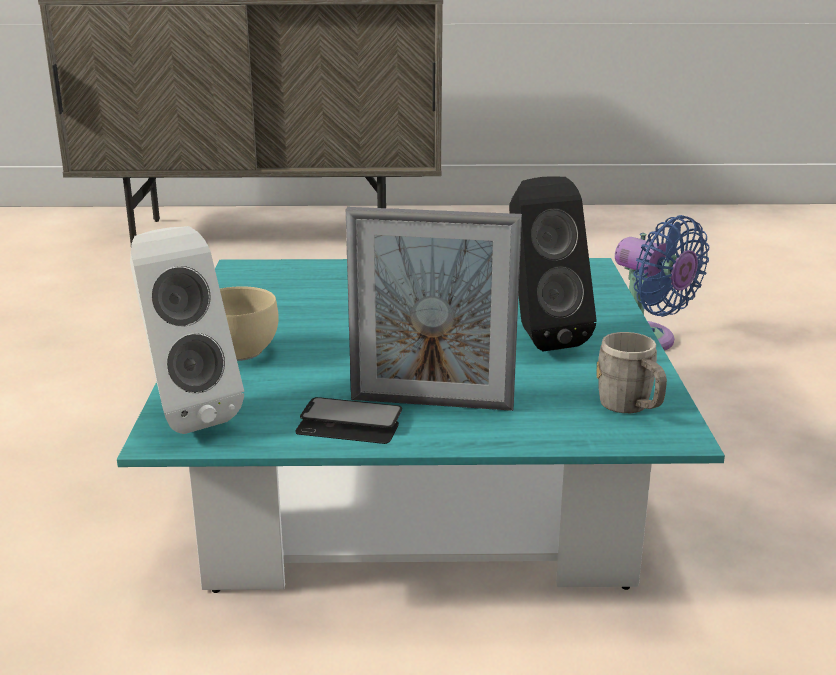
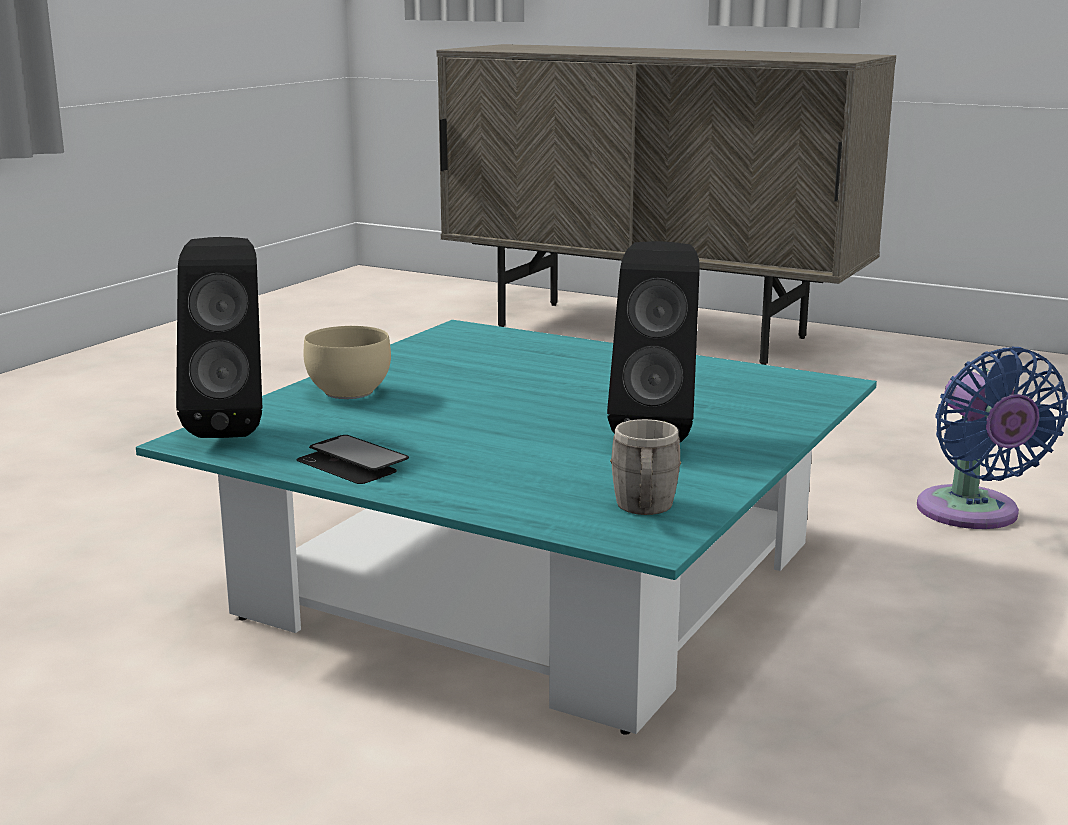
camera: 30 degrees right, 5 degrees down
(184, 414) = (232, 427): white speaker -> black speaker
(431, 403) = (452, 464): picture frame -> none

